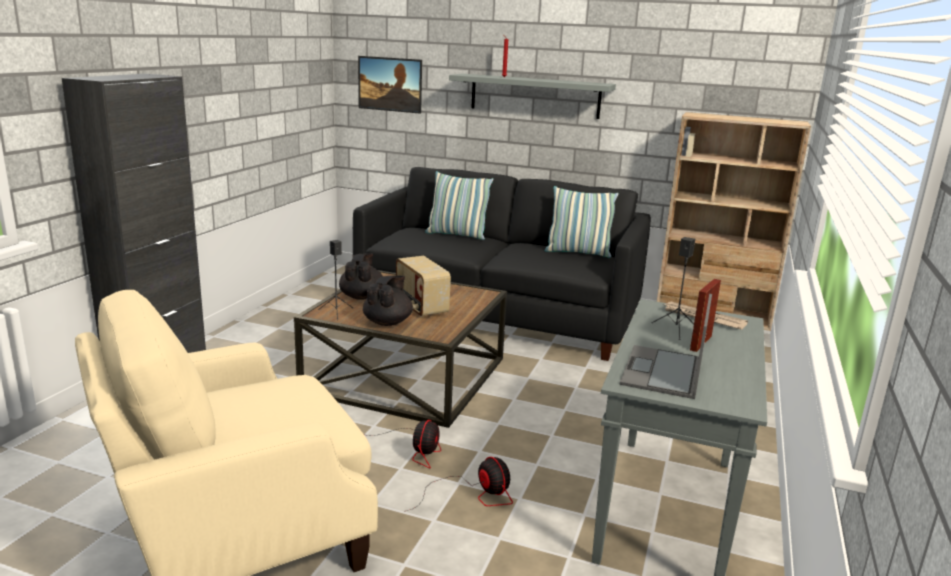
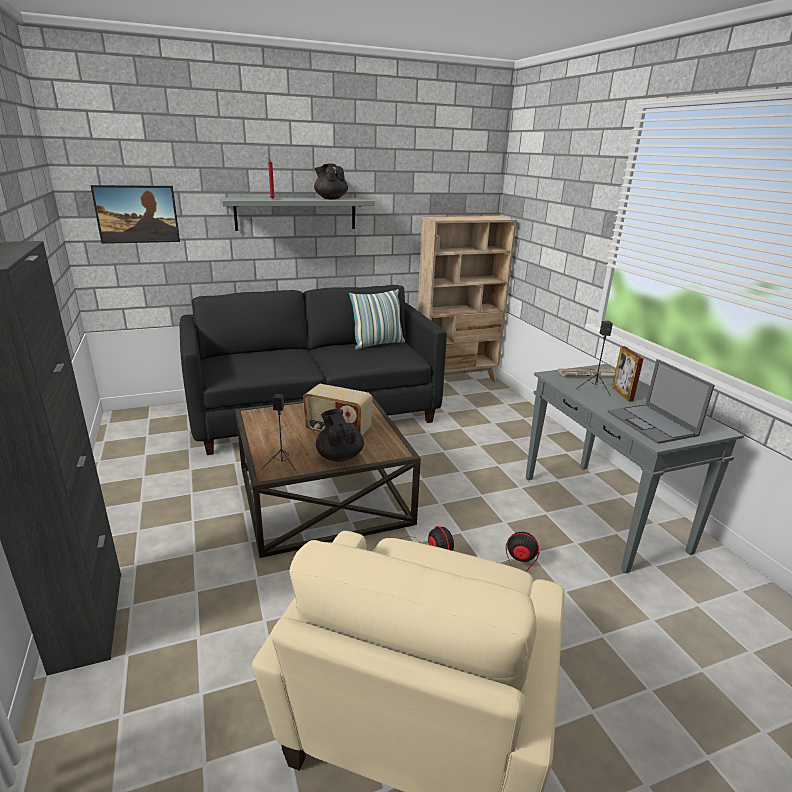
camera: 40 degrees left, 5 degrees up
(362, 296) = (274, 440): black teapot -> black teapot (330, 198)
(457, 235) = (268, 353): pillow -> none

